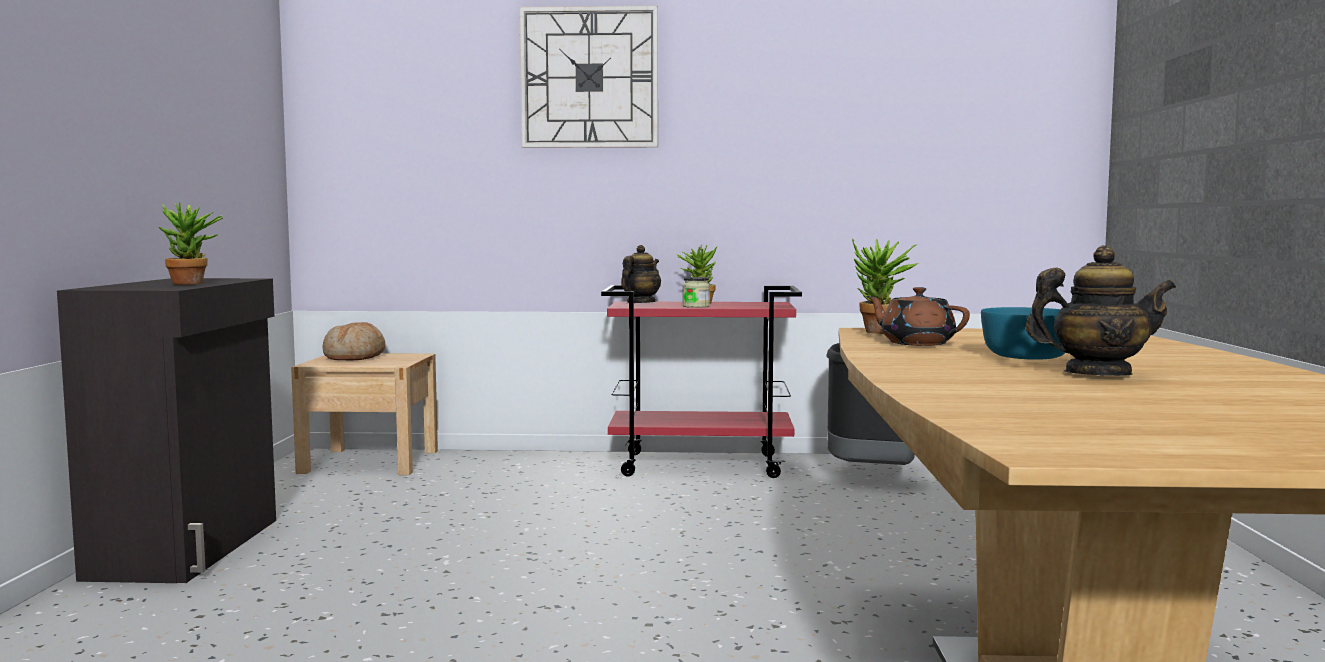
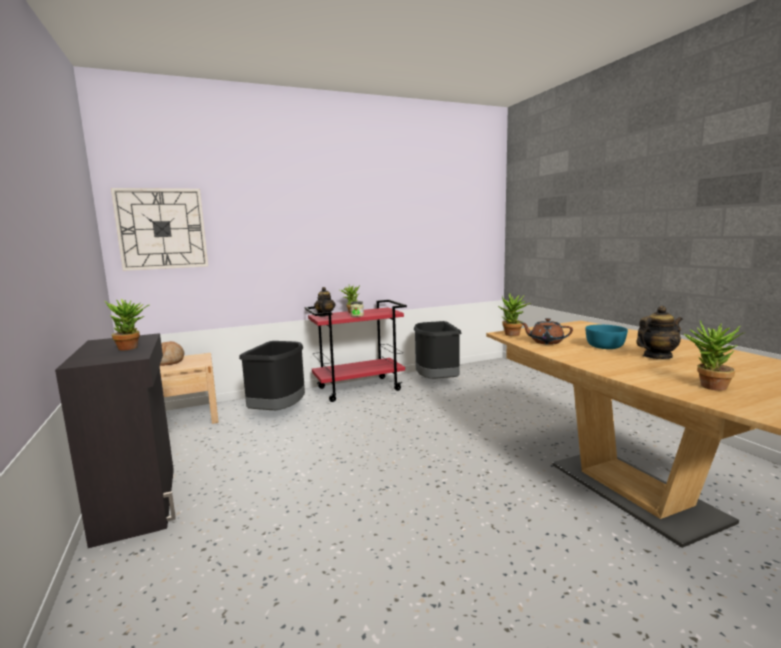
camera: 25 degrees left, 5 degrees up
(518, 477) = (279, 412): none -> black trash can
(589, 78) = (285, 201): wall clock -> wall clock (162, 229)
(1051, 410) = (708, 387): none -> potted plant

